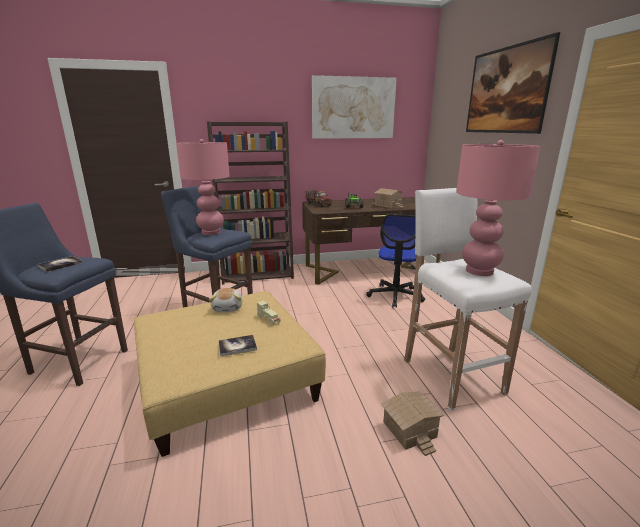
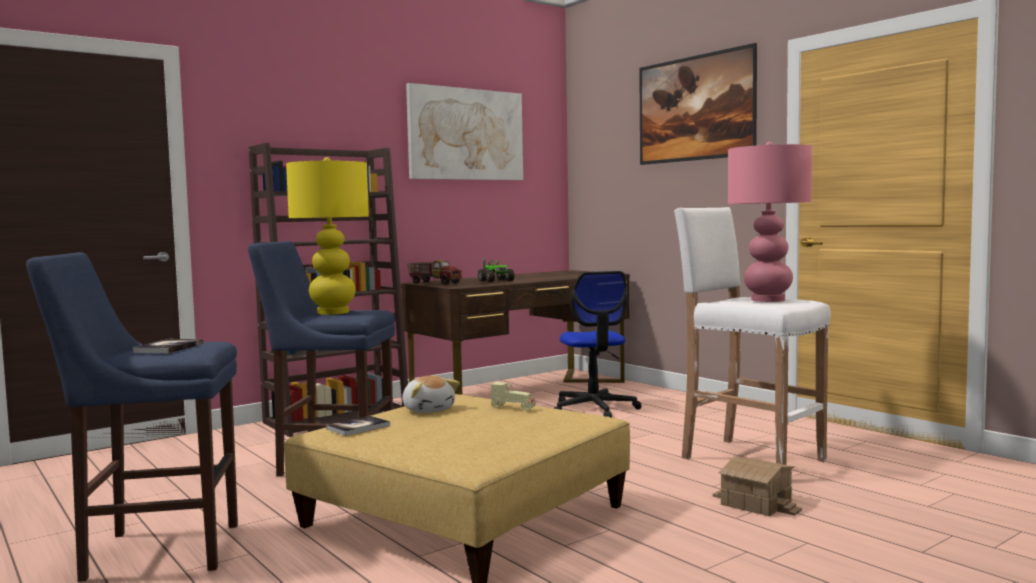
camera: 25 degrees left, 15 degrees down
(210, 232) = (332, 312): pink table lamp -> yellow table lamp
(237, 346) = (514, 429): book -> book (358, 427)
(388, 205) = (543, 277): toy house -> none

